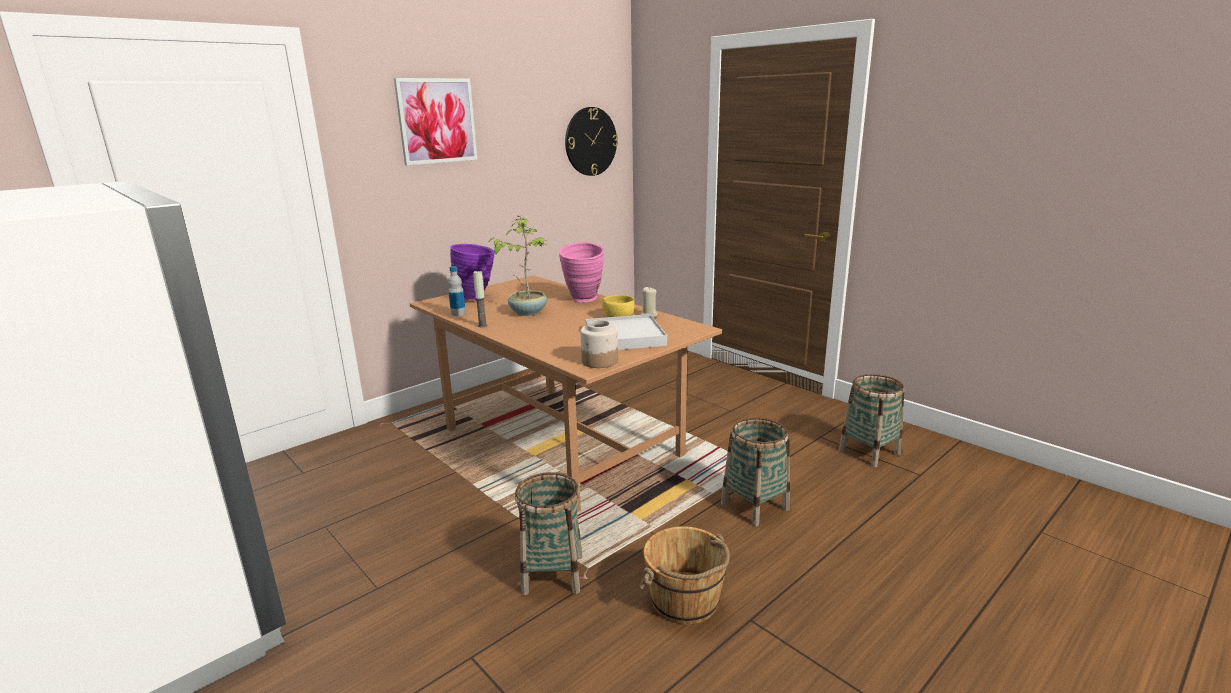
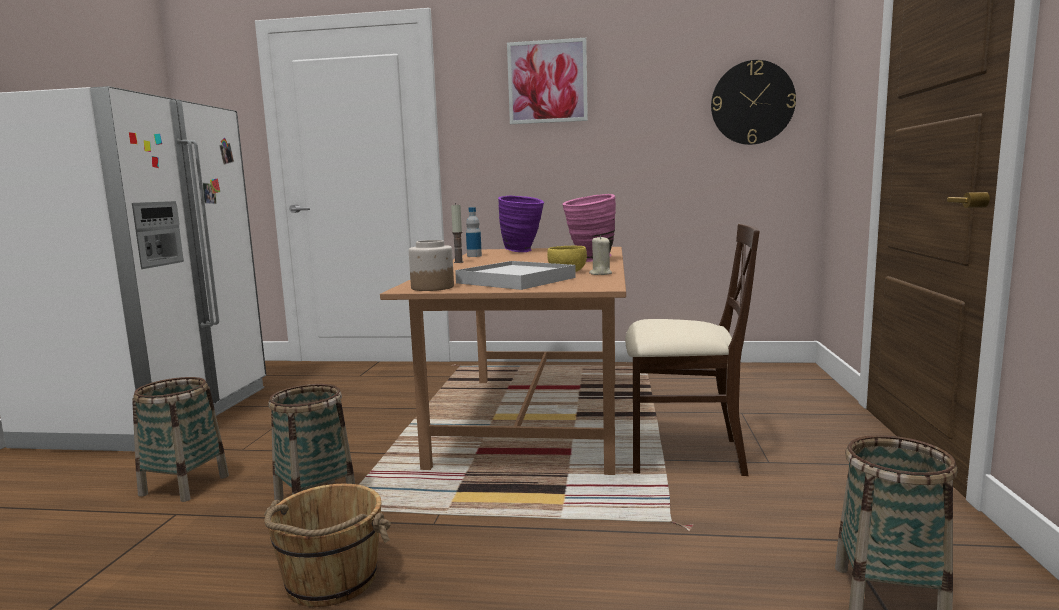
camera: 50 degrees right, 10 degrees down
(527, 312) = (518, 260): potted plant -> none
(689, 425) = (683, 454): none -> beige chair
(754, 506) = (574, 555): basket -> basket (184, 485)

